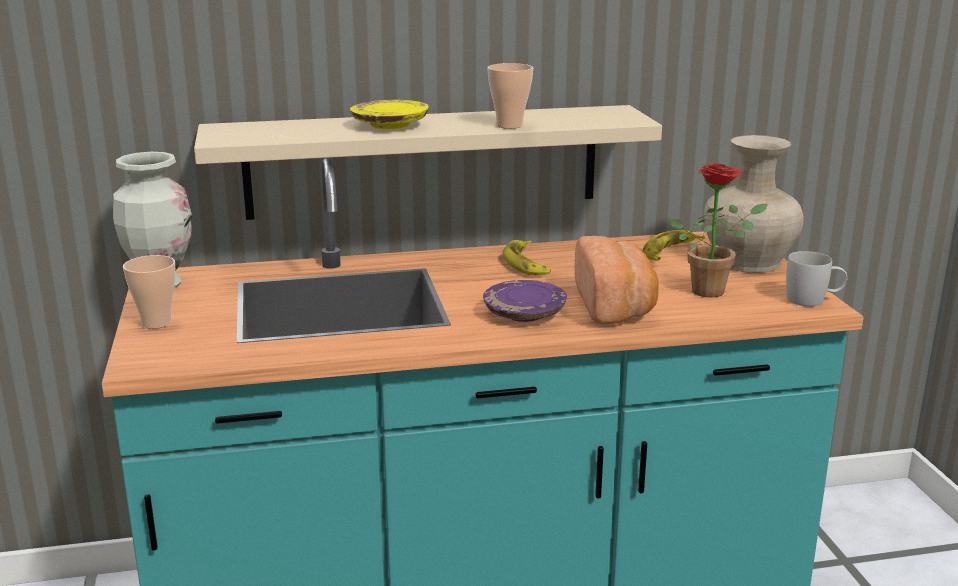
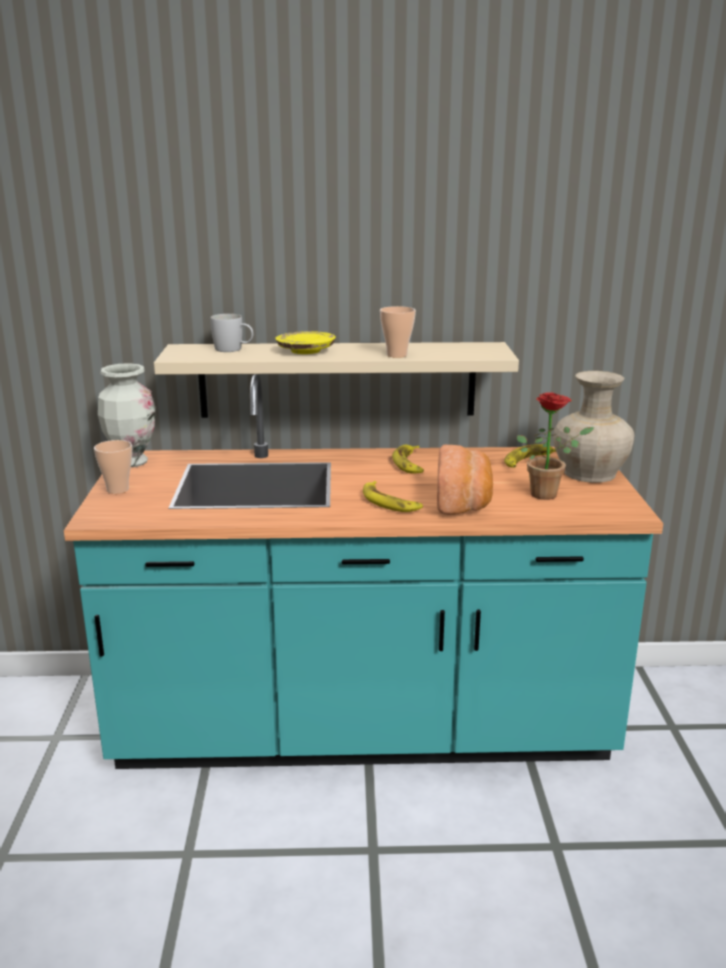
camera: 10 degrees right, 0 degrees up
(524, 314) = (389, 502): purple plate -> banana
(813, 300) = (627, 507): white mug -> white mug (233, 349)

